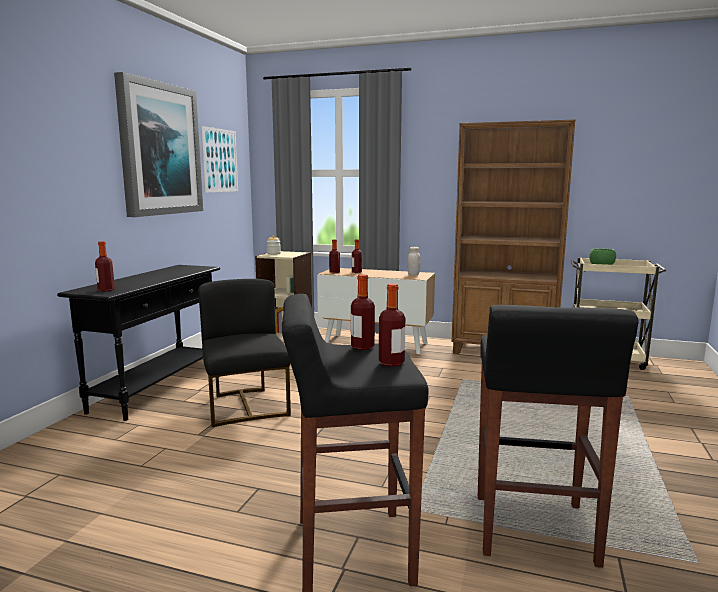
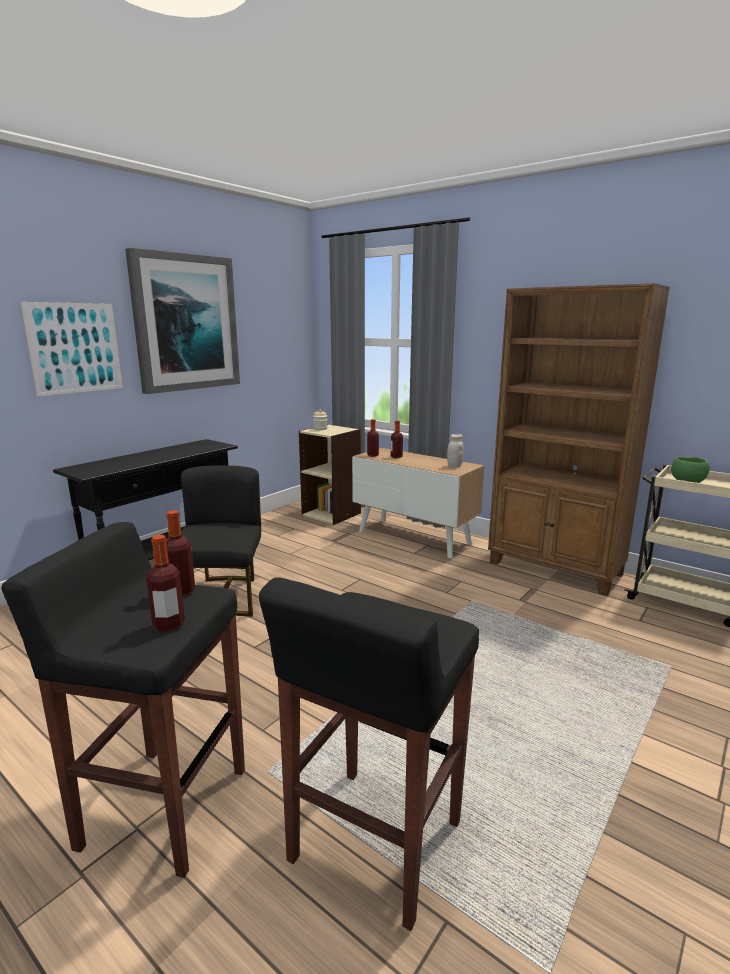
camera: 20 degrees right, 5 degrees up
(106, 290) = (93, 469): bottle -> none
(220, 160) = (269, 329): picture -> picture (75, 348)

